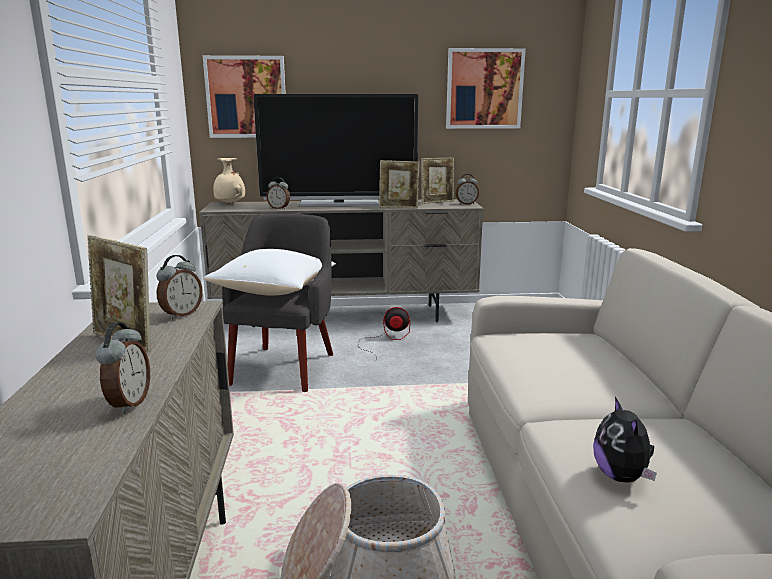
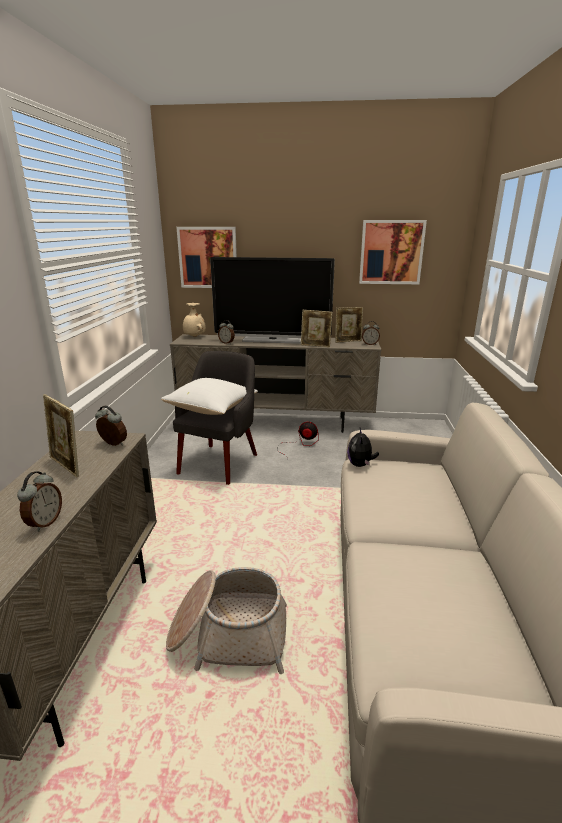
camera: 10 degrees right, 5 degrees up
(181, 314) = (113, 444): alarm clock -> alarm clock turned 105 degrees counterclockwise
(621, 476) = (400, 601): plush toy -> plush toy (360, 465)

